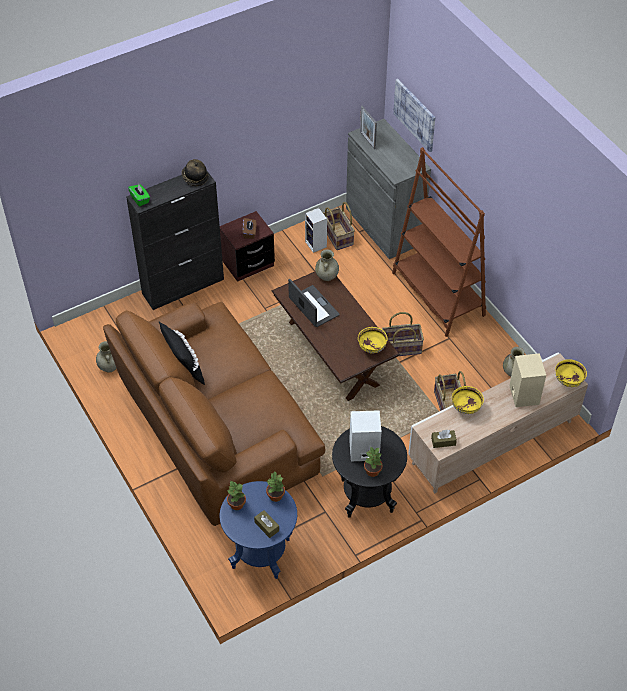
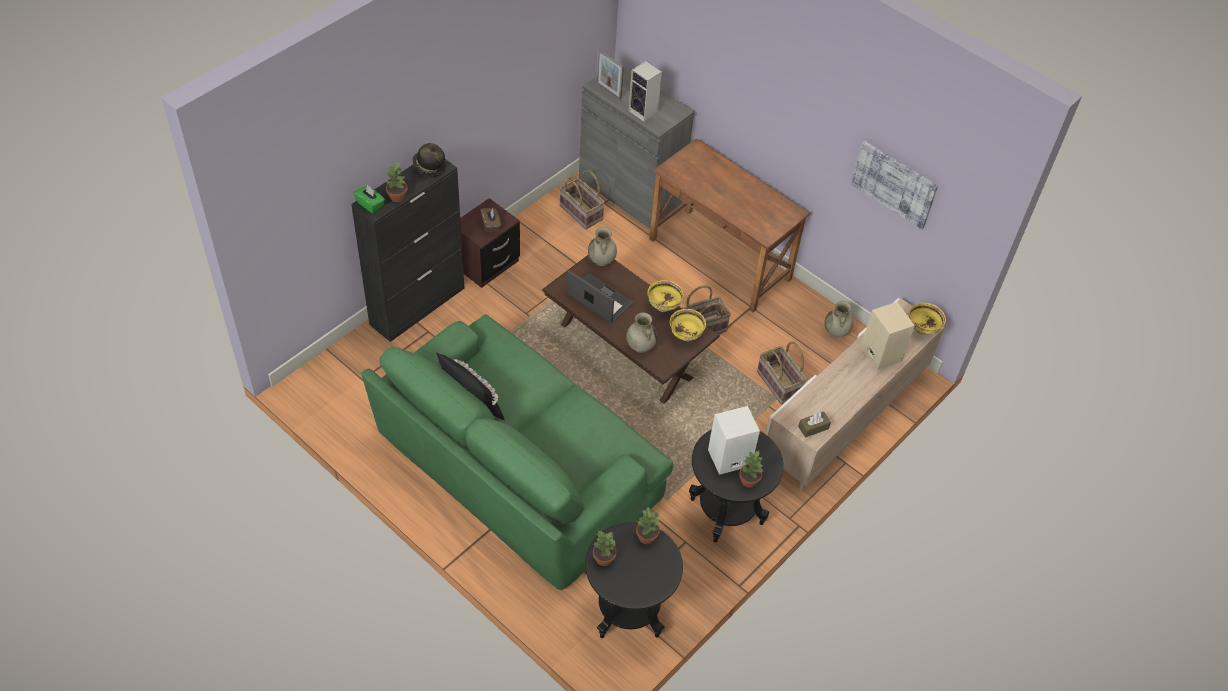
camera: 20 degrees left, 0 degrees up
(109, 367) = (360, 422): beige vase -> beige vase (640, 346)
(162, 197) = (398, 196): none -> potted plant
(215, 426) = (517, 468): brown sofa -> green sofa
(260, 553) = (628, 611): blue side table -> black side table
(266, 526) = (650, 577): brown tissue box -> none
(316, 245) = (560, 227): speaker -> speaker (644, 112)
(415, 114) = (666, 50): picture -> picture (894, 184)
(438, 294) = (720, 259): brown bookcase -> brown desk
(465, 408) = (823, 383): yellow bowl -> yellow bowl (663, 306)

